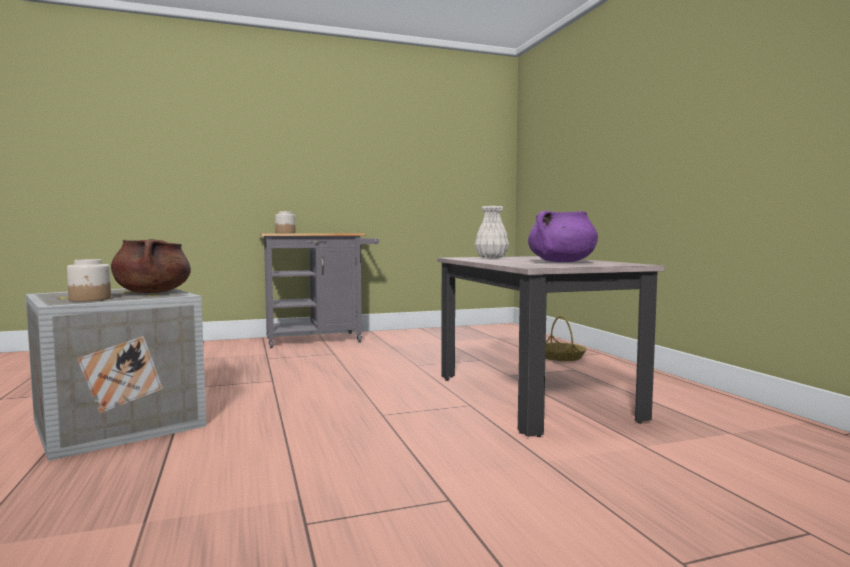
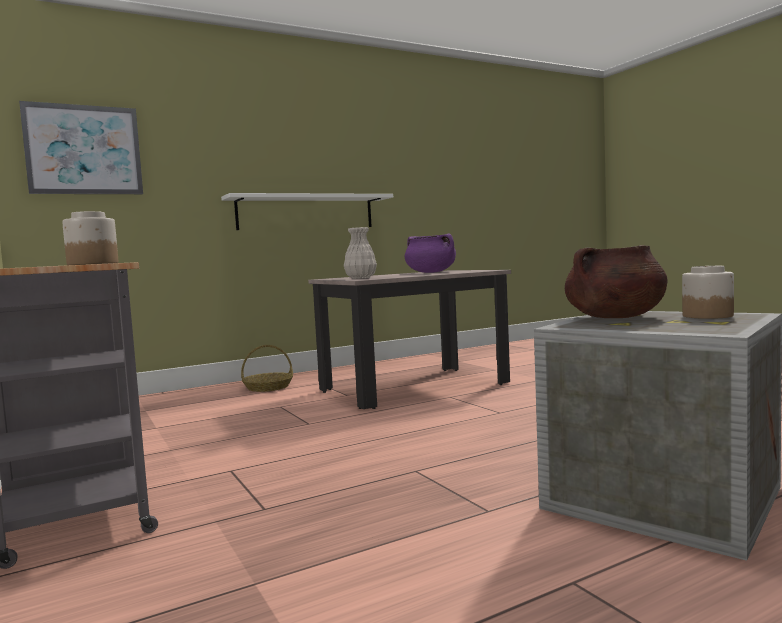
camera: 100 degrees left, 0 degrees up
(542, 146) = (84, 150): none -> picture
(666, 177) = (306, 212): none -> white shelf

